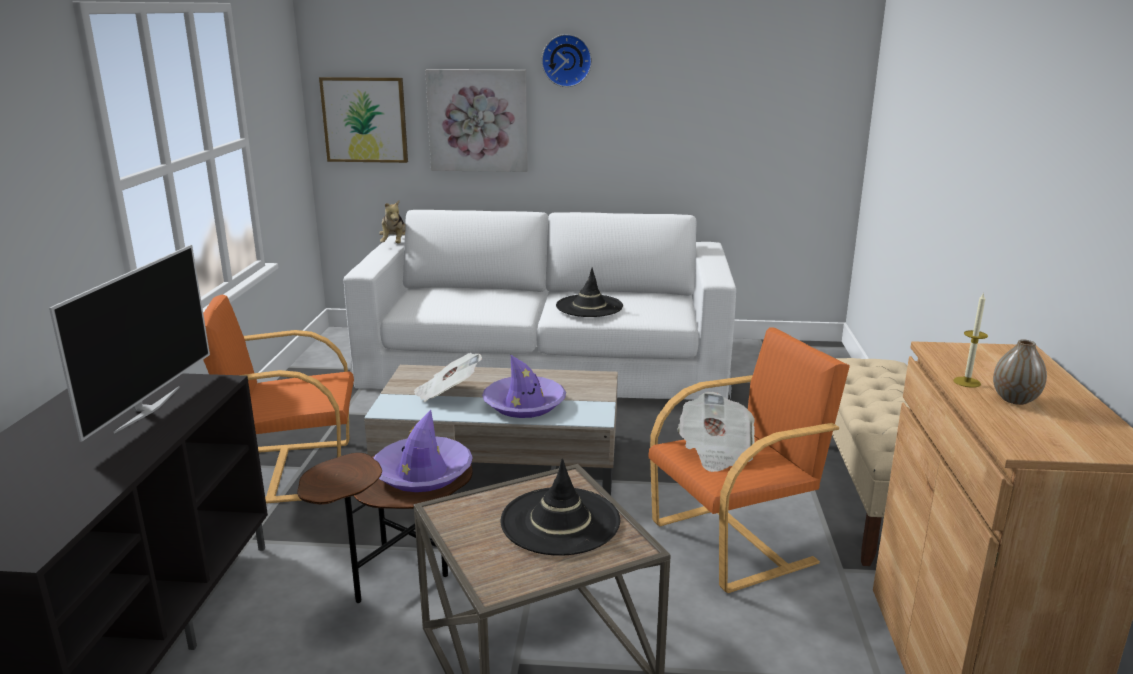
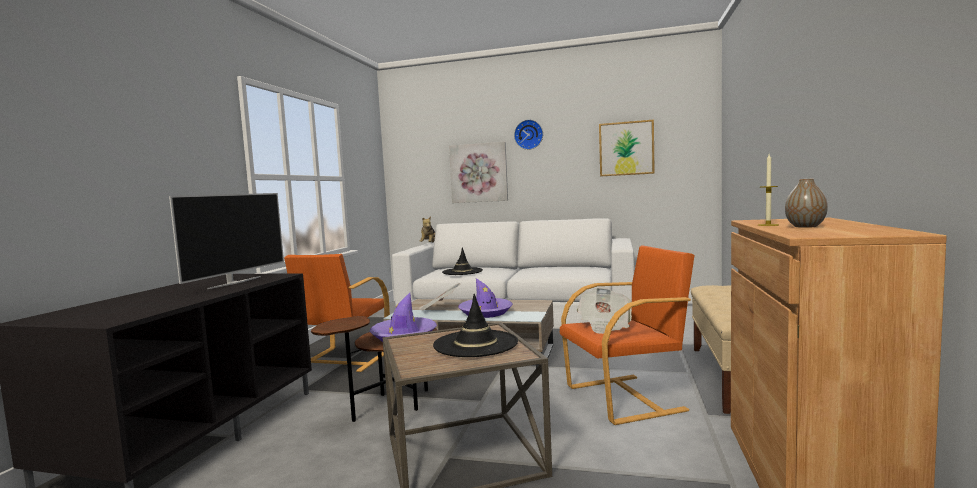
camera: 10 degrees right, 15 degrees down
(293, 471) = (343, 360): orange armchair -> orange armchair turned 75 degrees counterclockwise
(365, 120) = (416, 177): picture -> picture (626, 148)
(589, 306) = (541, 271): black hat -> black hat (462, 271)

